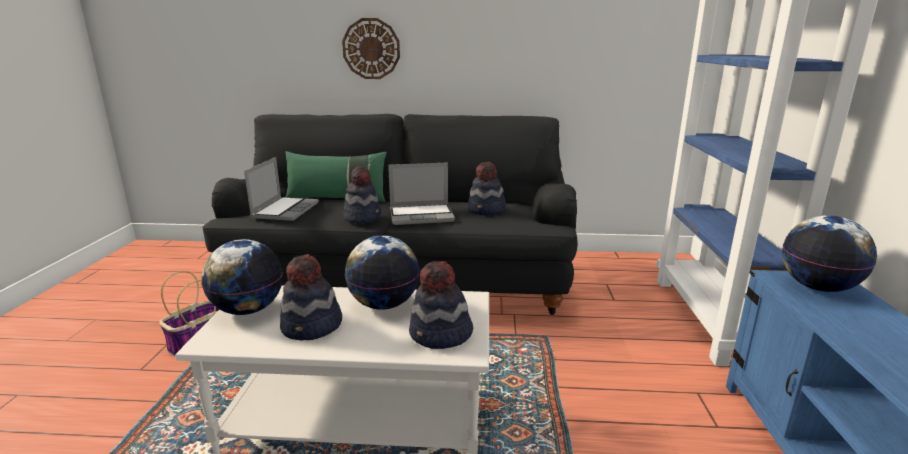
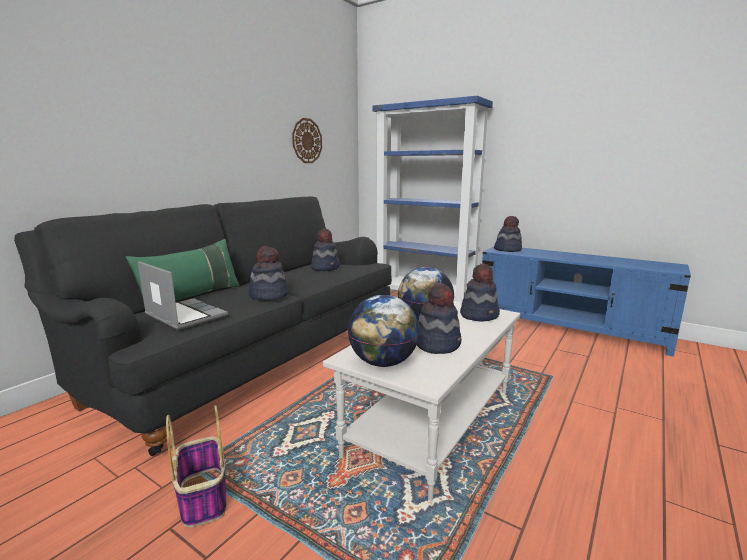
camera: 60 degrees left, 5 degrees down
(371, 49) = (141, 141): wall clock -> wall clock (307, 141)
(422, 215) = (302, 281): laptop -> none
(818, 287) = (507, 249): globe -> hat

